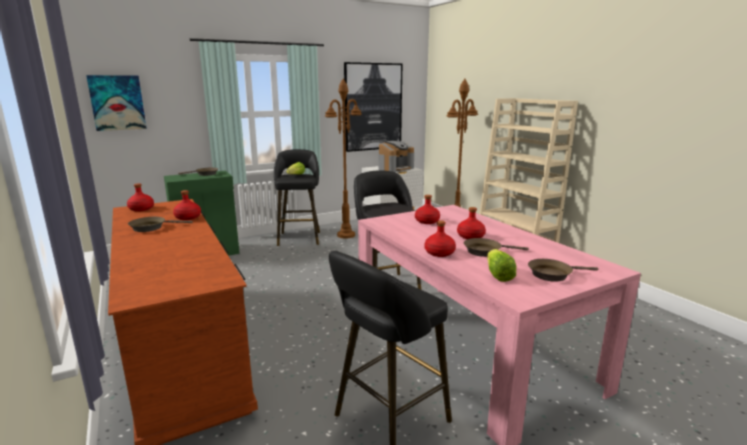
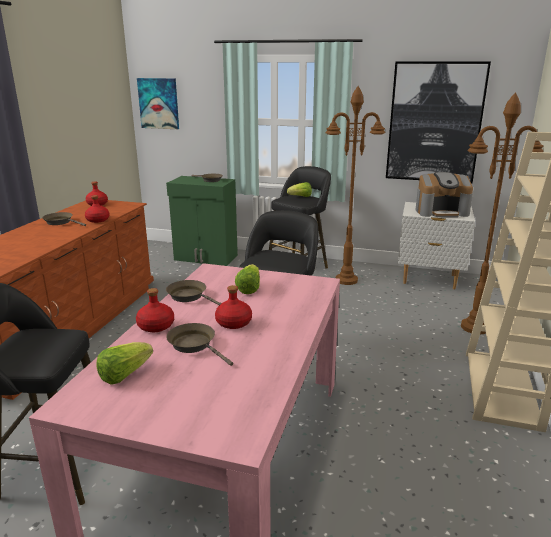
camera: 45 degrees right, 5 degrees up
(427, 221) = (249, 288): red bottle -> lettuce
(552, 274) = (167, 404): brown frying pan -> brown frying pan (190, 296)

